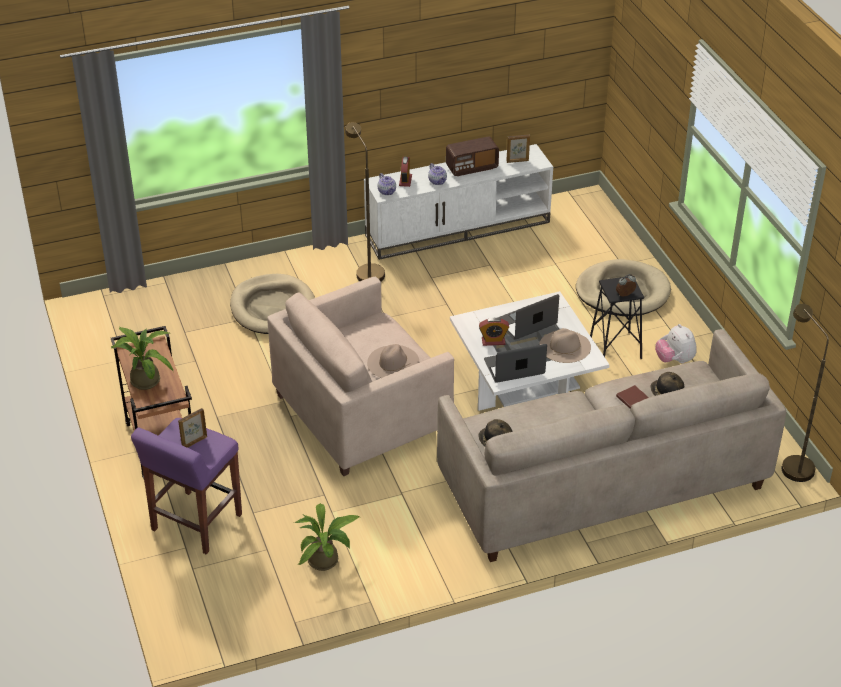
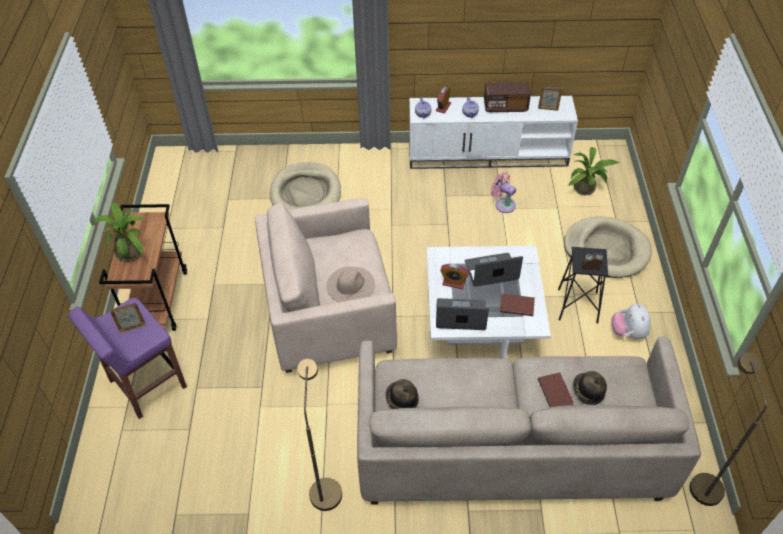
camera: 20 degrees right, 10 degrees up
(327, 560) = (233, 456): potted plant -> potted plant (587, 189)
(366, 271) = (395, 177): brown floor lamp -> brown floor lamp (325, 486)
(497, 273) = (503, 204): none -> pink fan
(565, 346) = (516, 305): beige hat -> brown book

